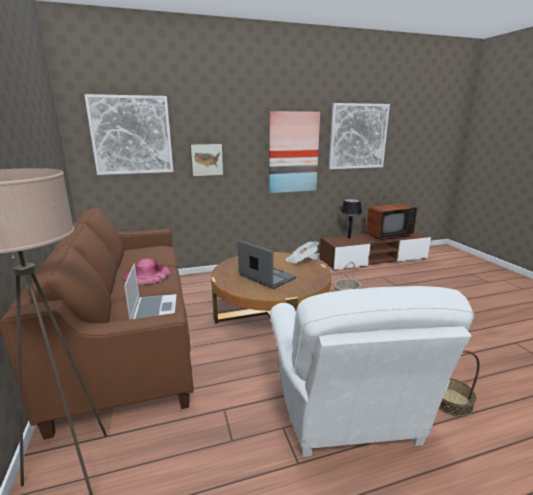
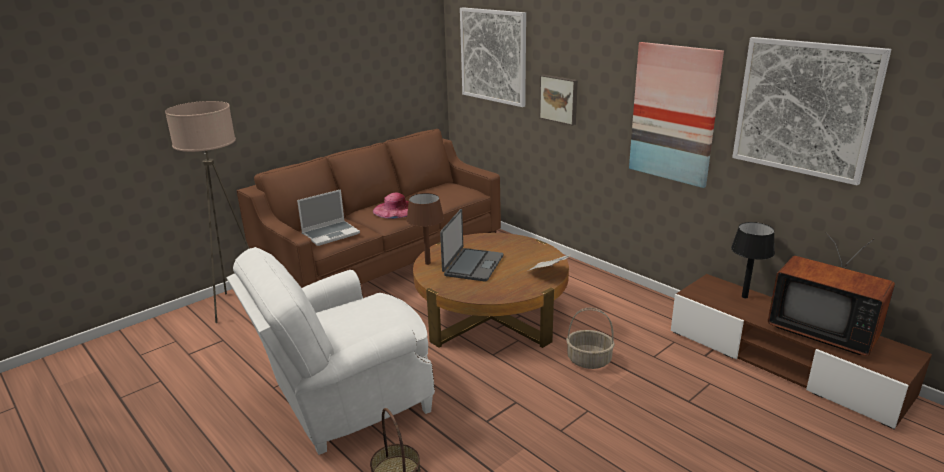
camera: 65 degrees right, 5 degrees up
(244, 291) = (428, 263): none -> brown table lamp

